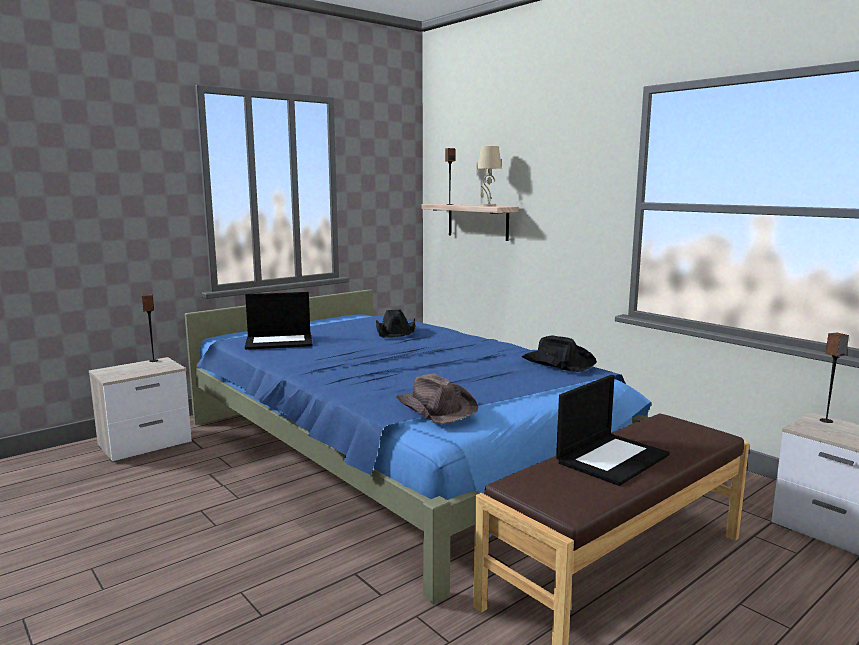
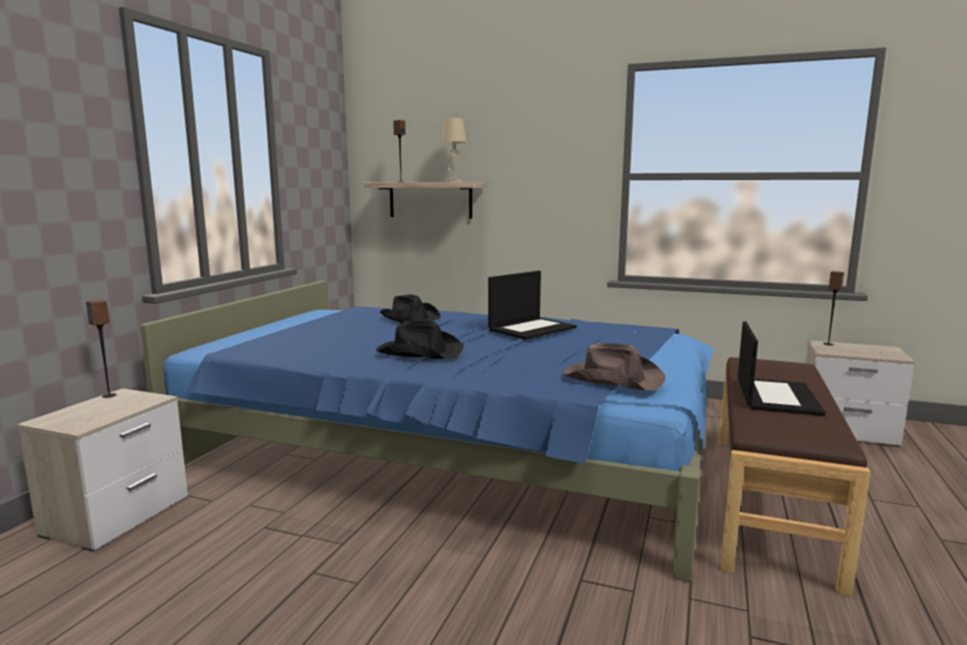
camera: 30 degrees left, 0 degrees up
(280, 342) = (300, 344): laptop -> laptop (532, 328)
(557, 362) = (618, 325): black hat -> black hat (419, 351)

